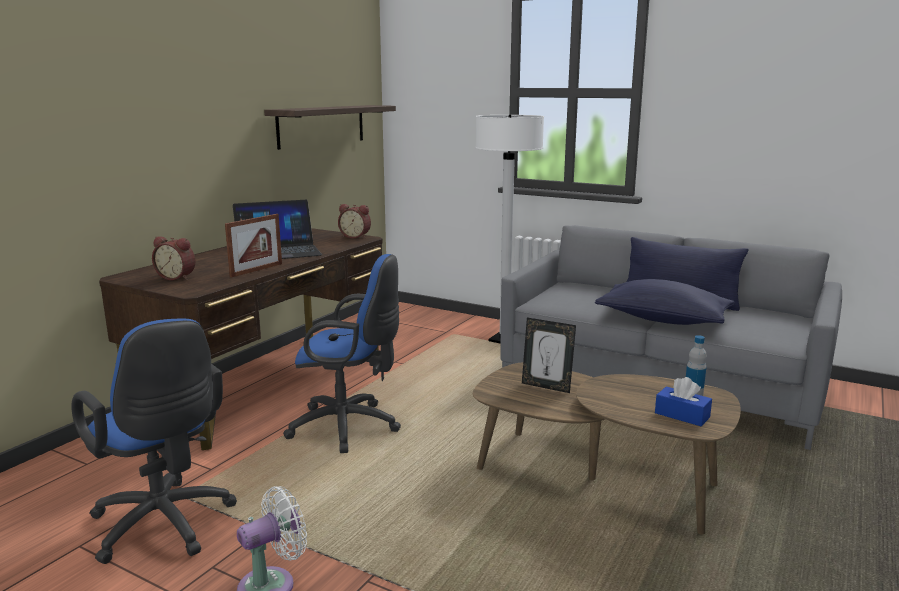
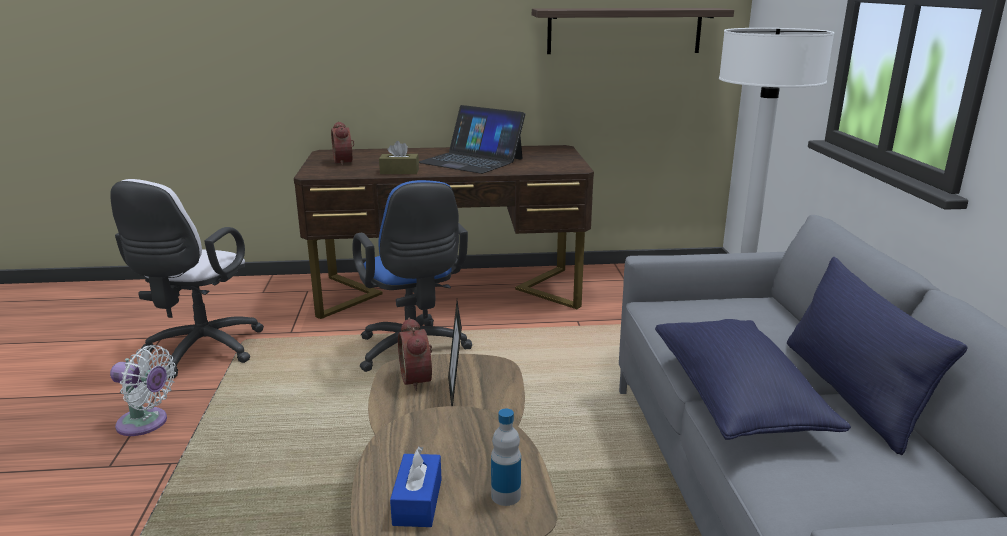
camera: 55 degrees right, 5 degrees up
(165, 526) = (200, 352): blue office chair -> white office chair
(256, 270) = (399, 171): picture frame -> brown tissue box
(355, 236) = (573, 165): alarm clock -> alarm clock (419, 379)

